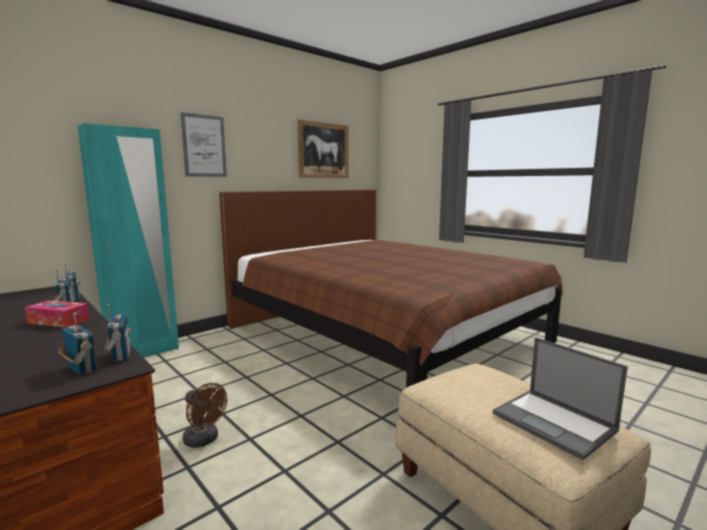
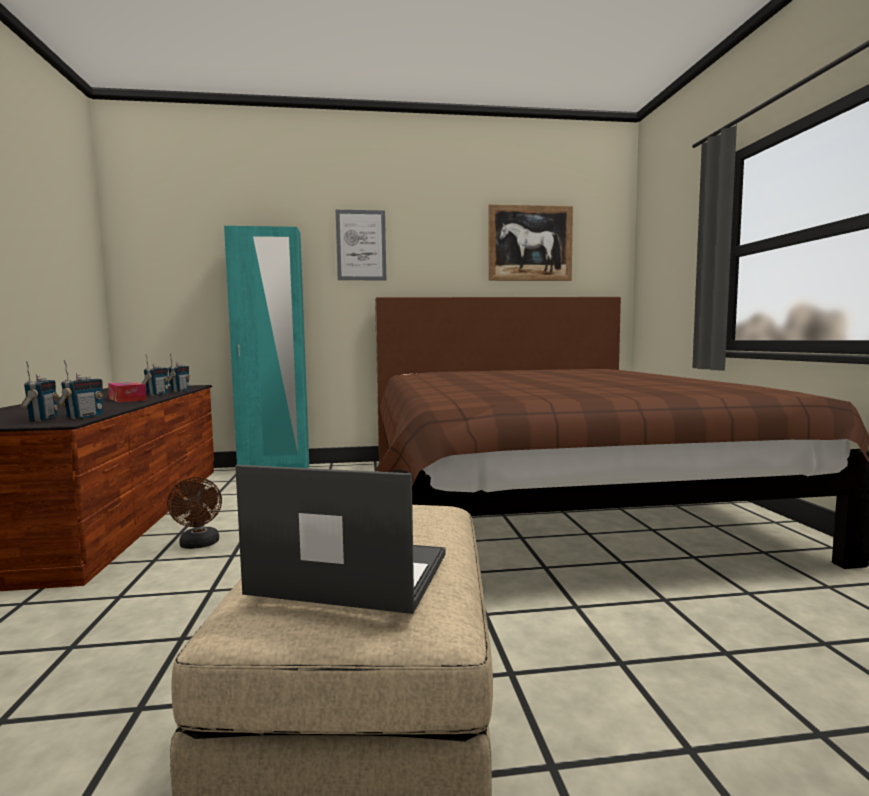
camera: 35 degrees right, 5 degrees down
(555, 422) = (348, 574): laptop -> laptop turned 105 degrees clockwise

